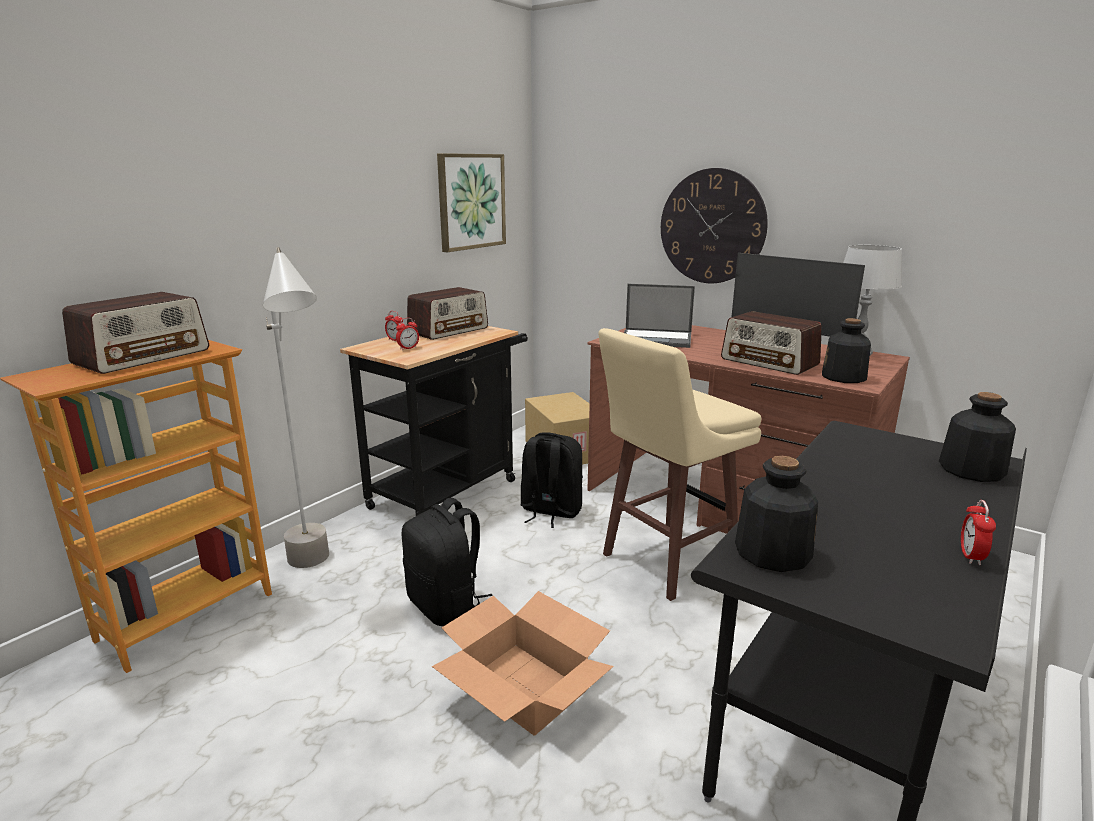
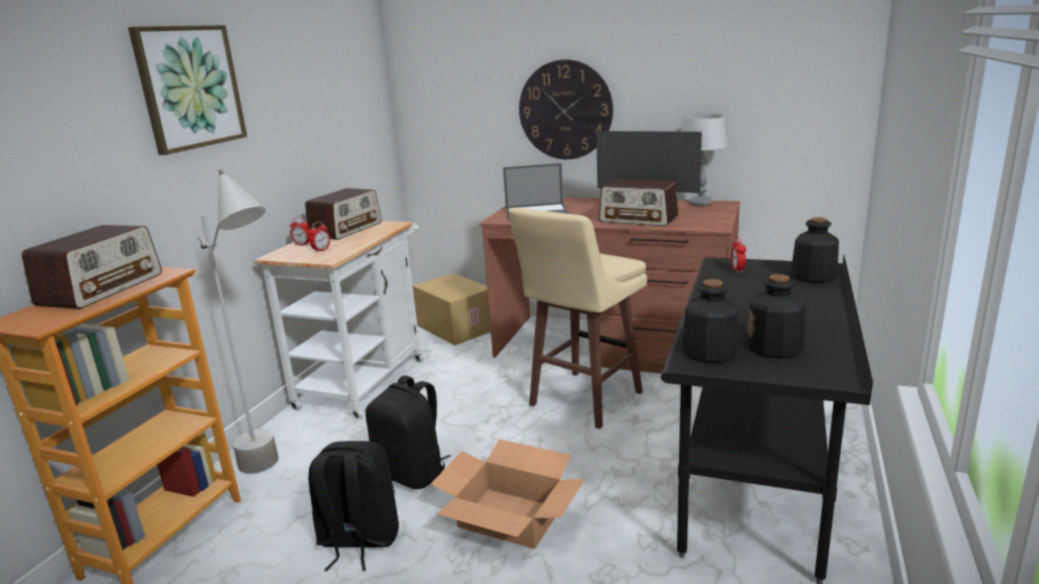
camera: 15 degrees left, 0 degrees up
(449, 490) = (366, 380): black cart -> white cart
(471, 201) = (342, 106): picture -> picture (189, 87)
(550, 511) = (468, 380): black backpack -> black backpack (358, 541)
(843, 377) = (700, 223): bottle -> bottle (774, 347)
(970, 556) = (834, 330): alarm clock -> alarm clock (737, 270)

